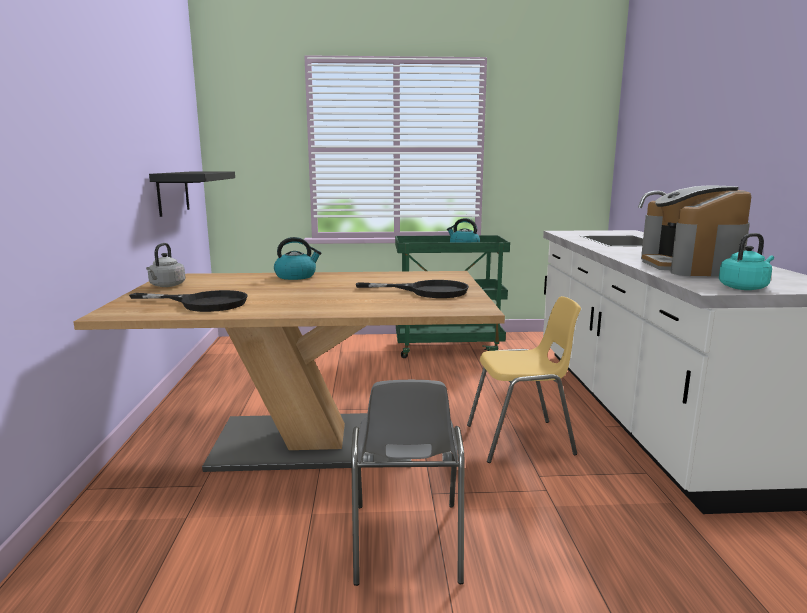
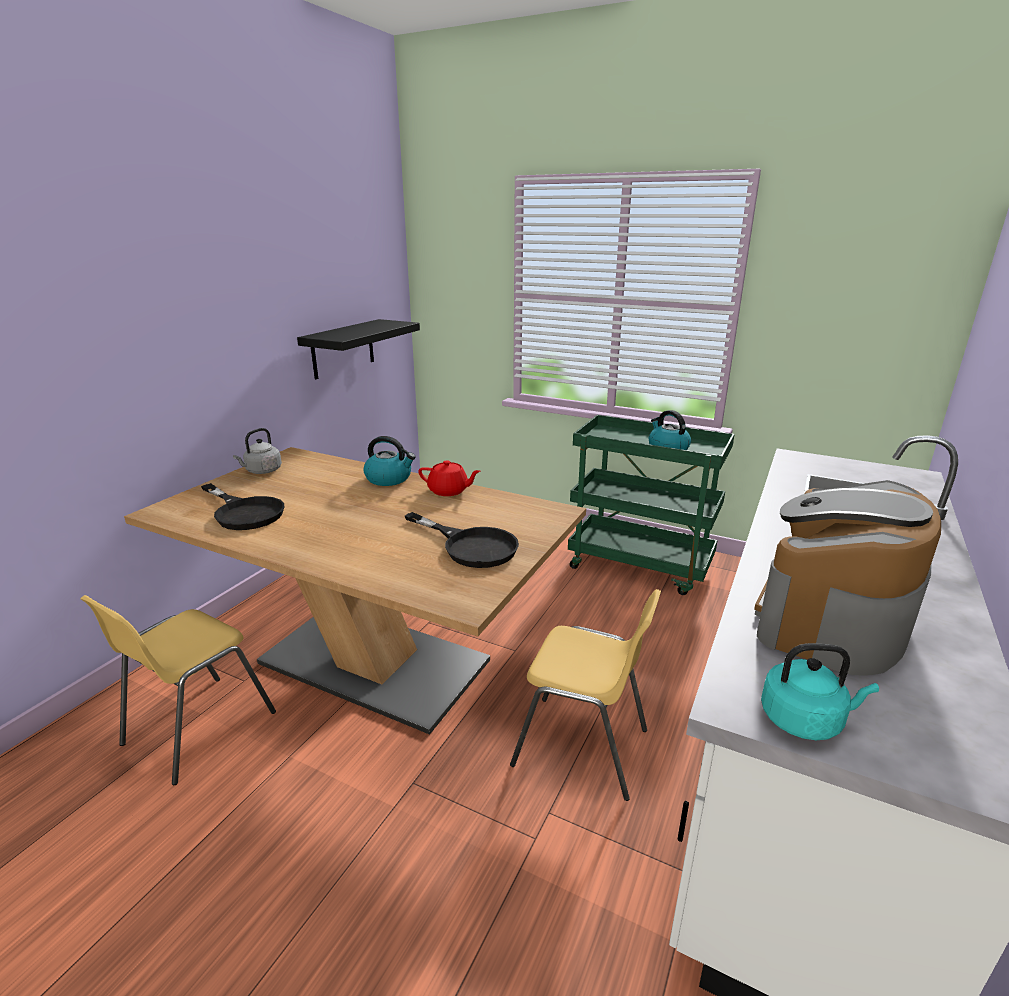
camera: 30 degrees right, 10 degrees up
(196, 527) = (197, 728): none -> yellow chair
(357, 275) = (449, 491): none -> red teapot
(406, 542) = (328, 837): grey chair -> none

